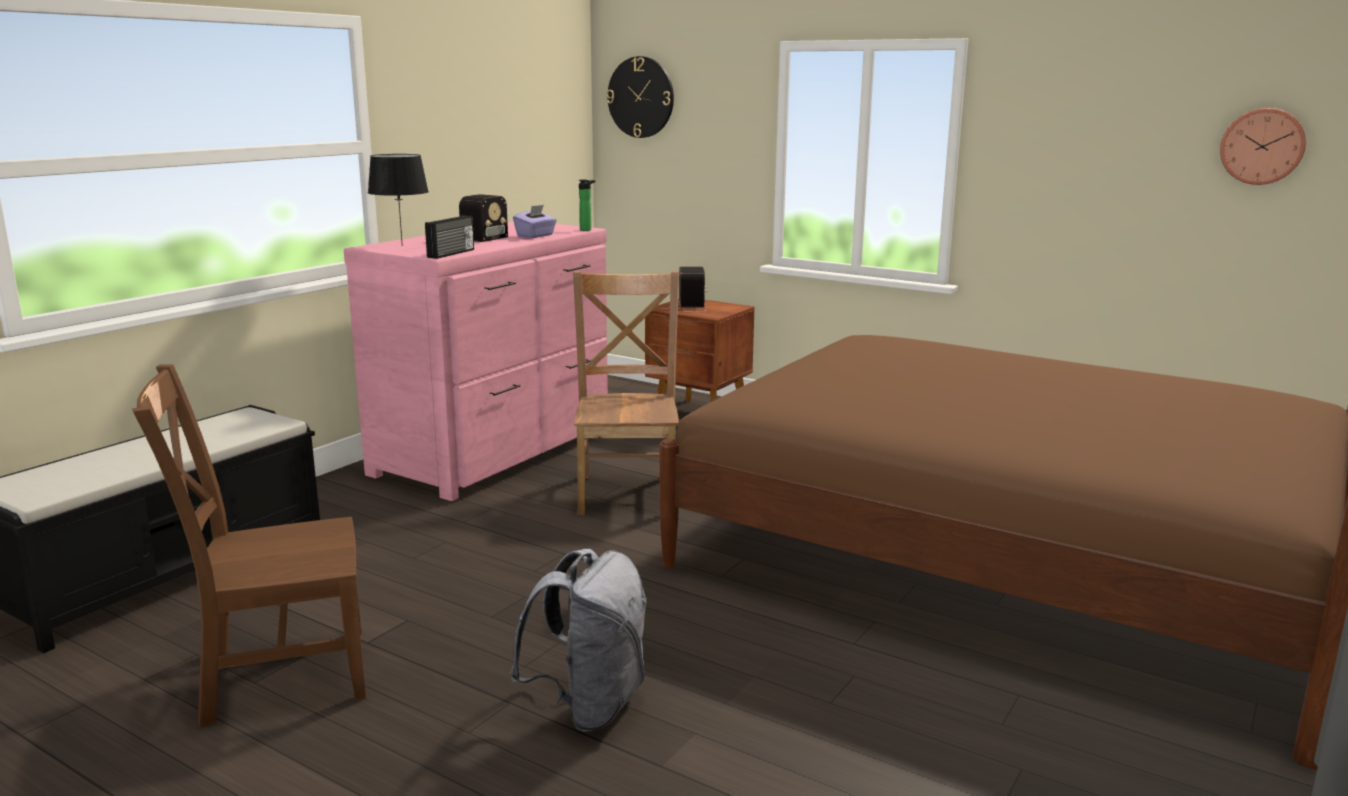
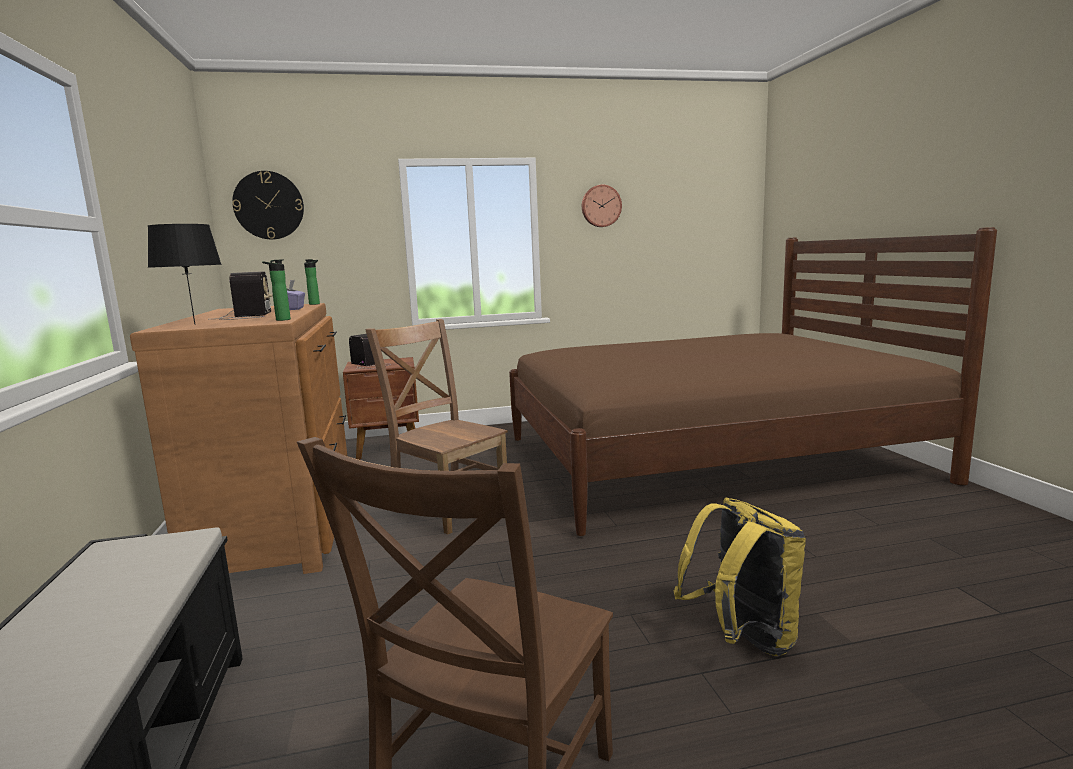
camera: 45 degrees left, 5 degrees down
(452, 253) = (280, 320): radio -> bottle
(498, 452) = (282, 523): pink dresser -> brown dresser
(589, 706) = (742, 639): grey backpack -> yellow backpack
(1262, 146) = (697, 215): wall clock -> wall clock (600, 206)

